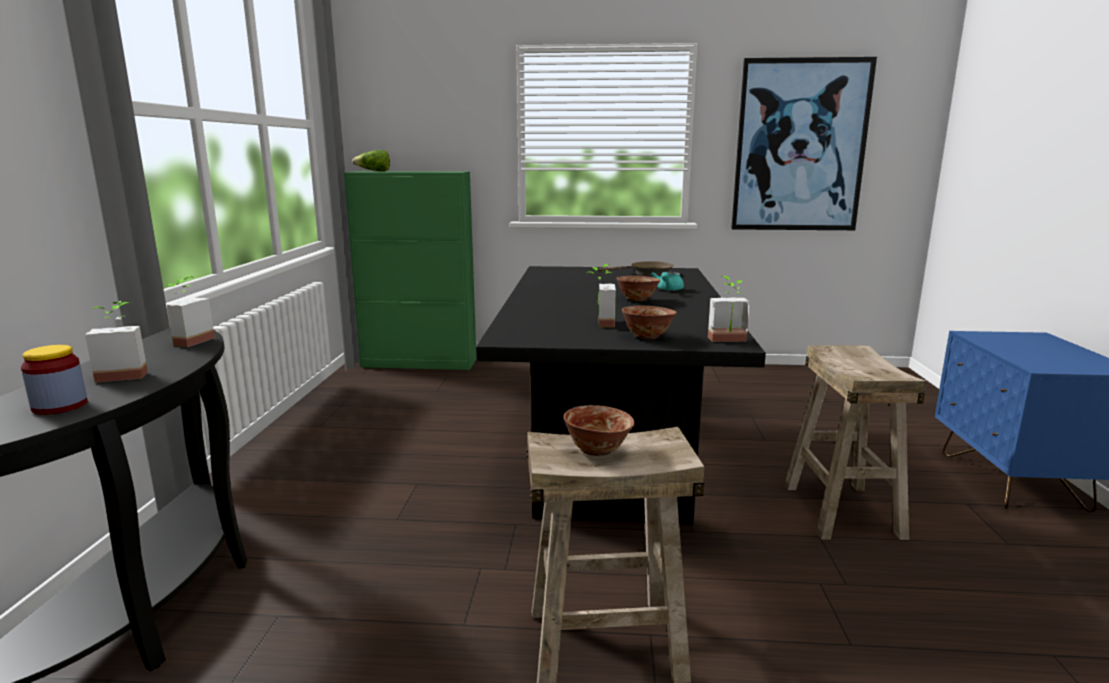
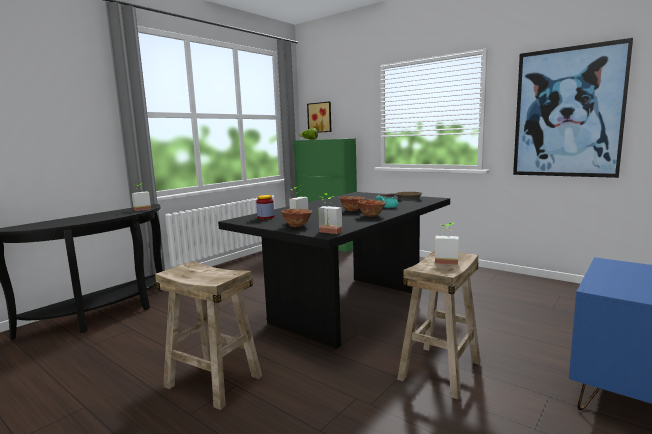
camera: 35 degrees right, 5 degrees down
(60, 406) = (61, 223): jar -> jar (265, 217)
(124, 374) = (98, 216): potted plant -> potted plant (446, 261)
(387, 129) = (320, 117): none -> picture
(597, 450) = (199, 272): bowl -> bowl (371, 215)

